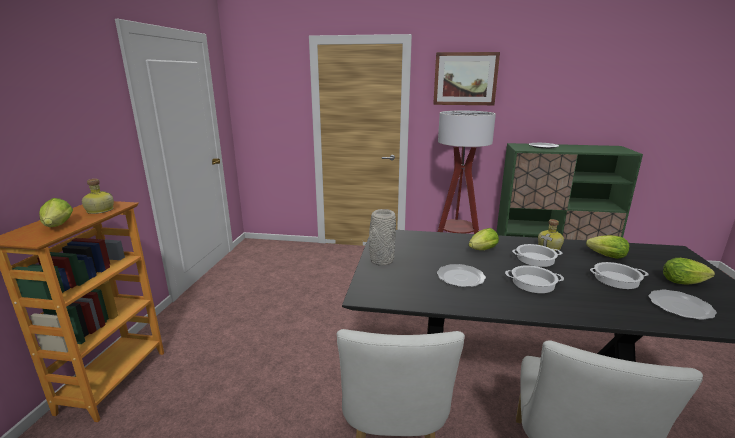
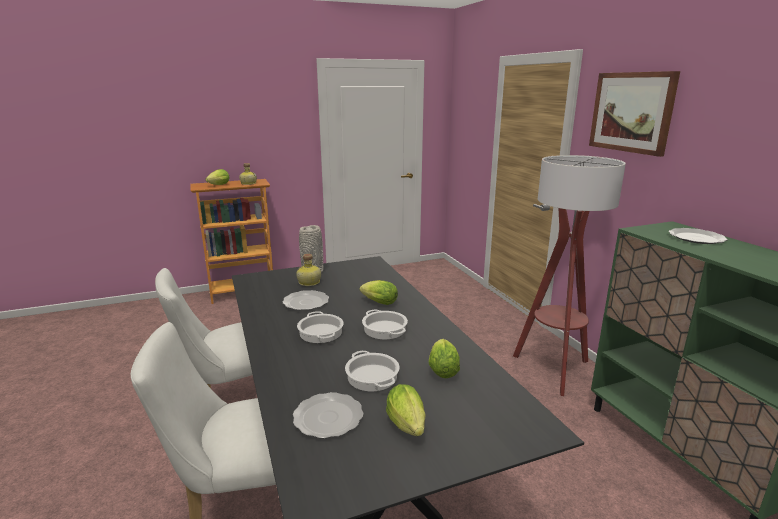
camera: 60 degrees right, 0 degrees up
(550, 247) = (431, 334): bottle -> bottle (309, 282)

